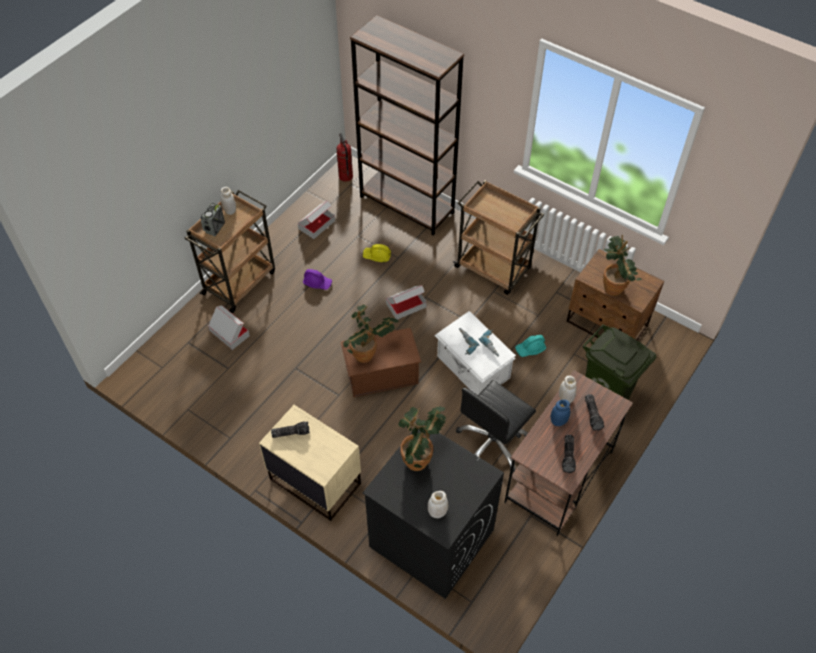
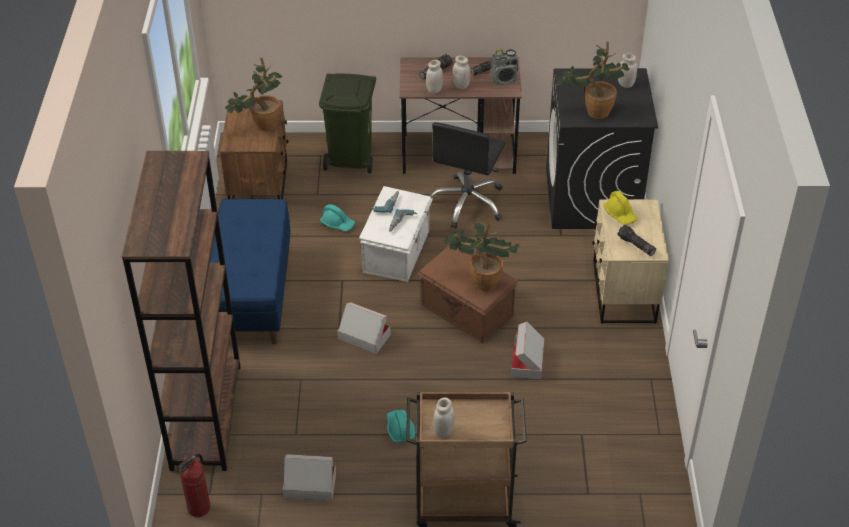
camera: 125 degrees left, 10 degrees down
(214, 228) = (483, 428): radio -> radio (504, 80)
(229, 333) = (540, 463): cardboard box -> cardboard box (527, 361)
(317, 283) = (399, 429): purple hard hat -> turquoise hard hat
(377, 256) = (314, 398): yellow hard hat -> yellow hard hat (620, 214)
(492, 444) = (467, 203): black office chair -> black office chair turned 105 degrees clockwise
(493, 269) = (252, 294): brown cart -> blue bench
(558, 421) = (461, 85): blue jar -> white jar

